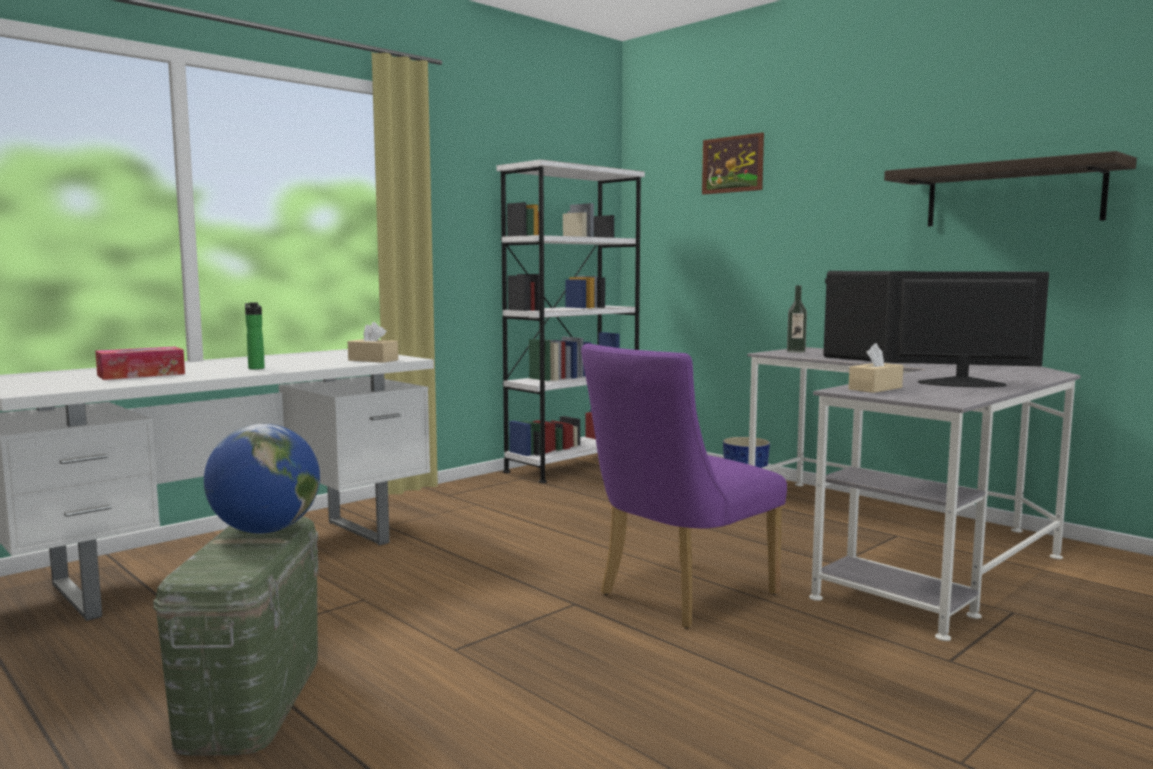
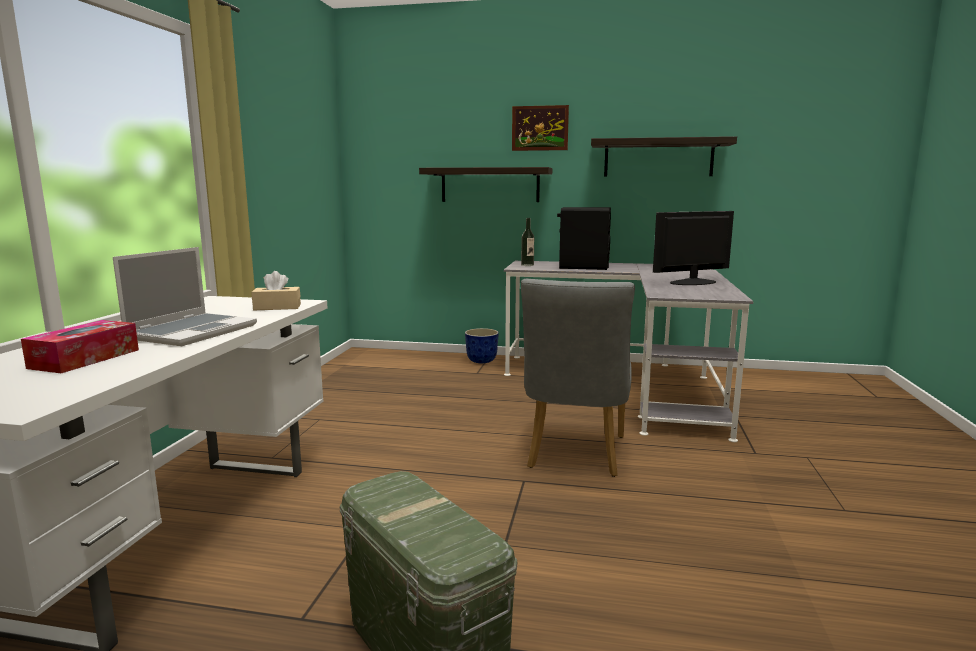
camera: 35 degrees left, 5 degrees up
(255, 368) = (193, 331): bottle -> laptop
(265, 530) = (403, 494): globe -> none
(573, 466) = (344, 370): white bookcase -> none
(678, 596) = (574, 455): purple chair -> grey chair
(732, 164) = (449, 123): picture -> picture (540, 128)
(776, 242) = (490, 185): none -> shelf
(875, 388) = (670, 291): beige tissue box -> none

